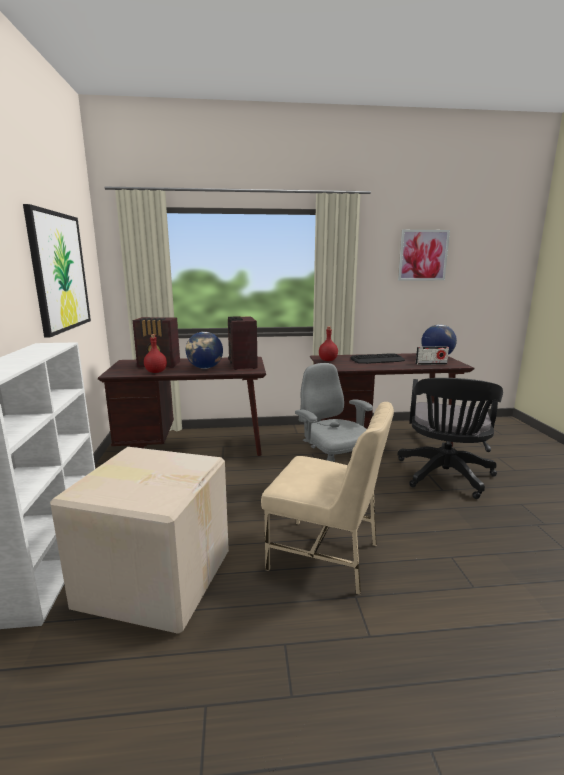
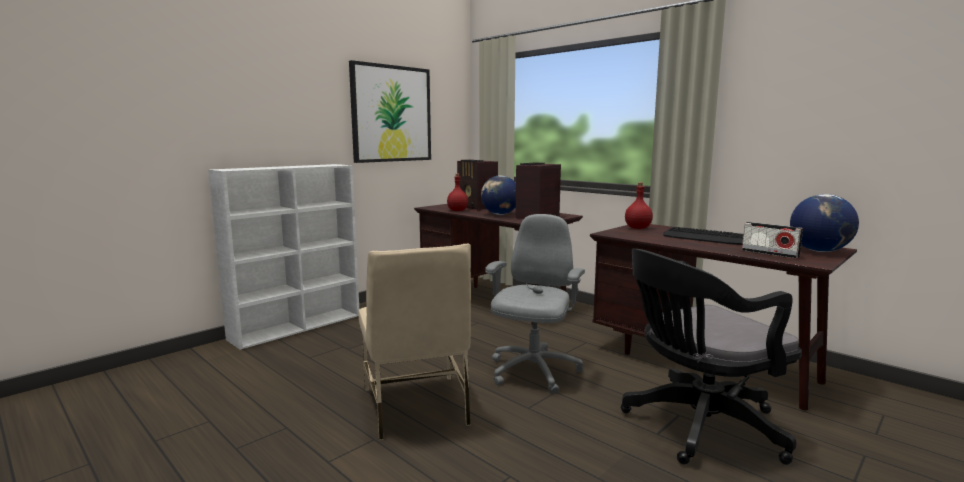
camera: 50 degrees right, 5 degrees down
(155, 577) = (312, 358): cardboard box -> none
(423, 255) = (846, 79): picture -> none

